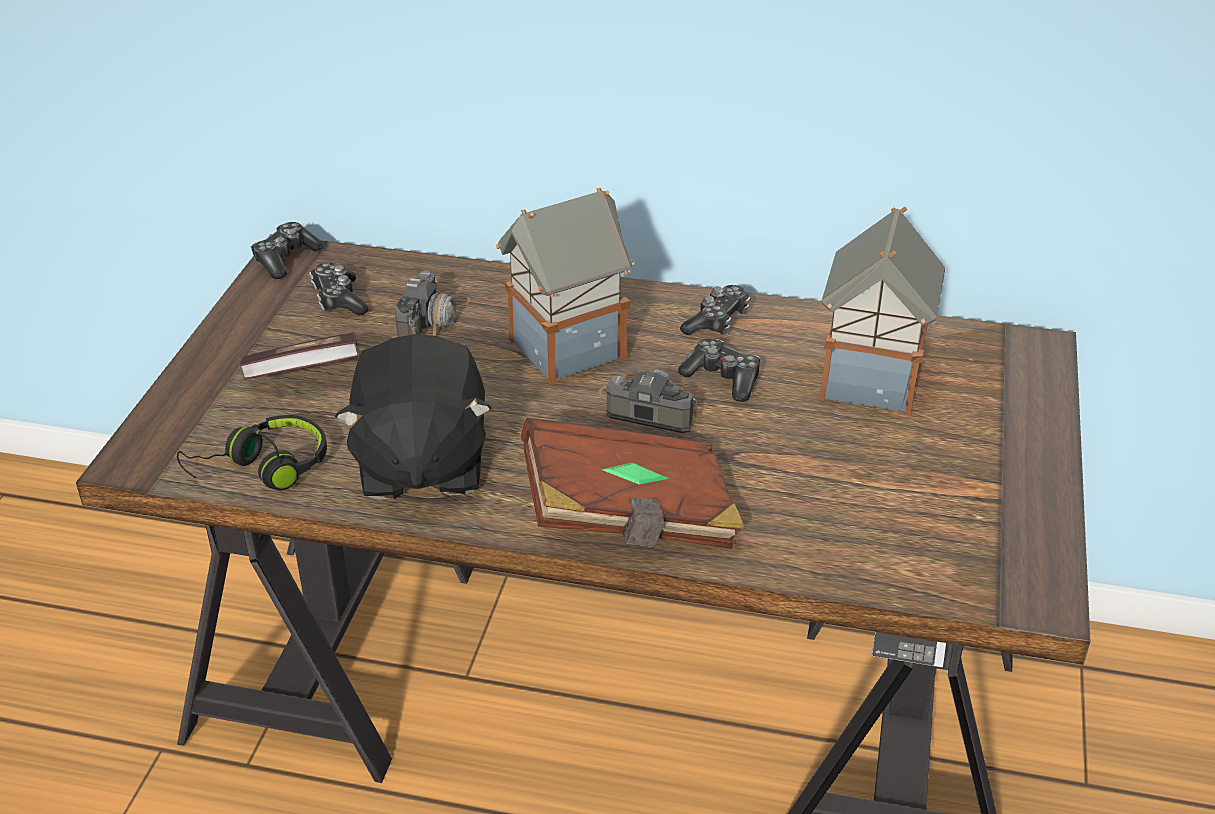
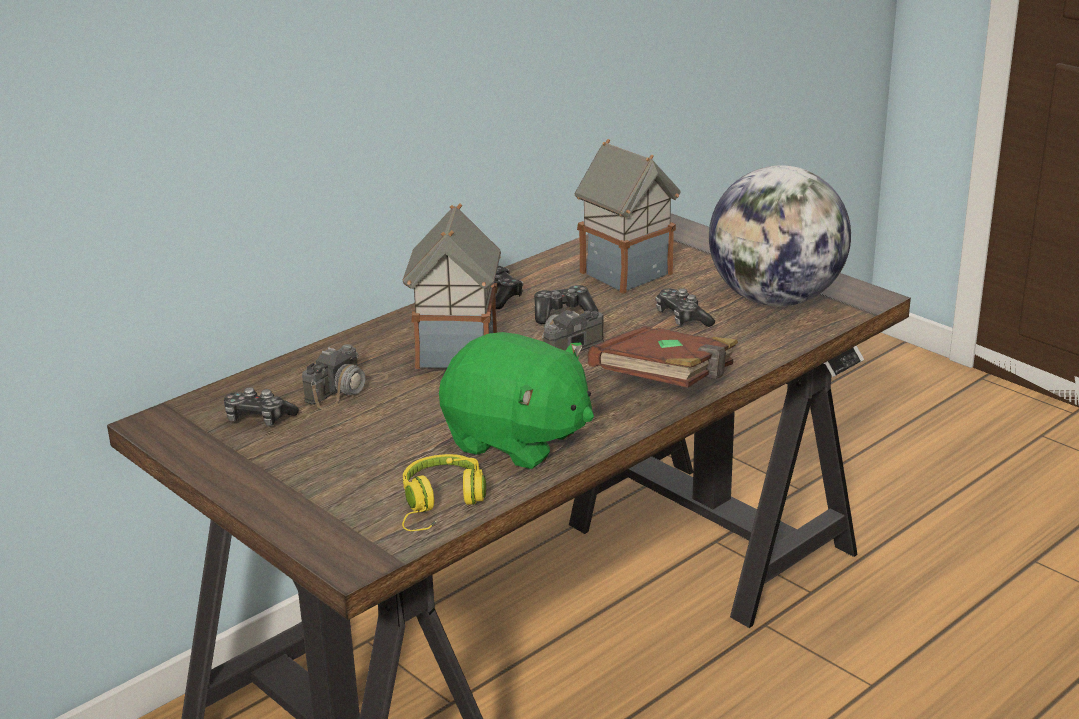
camera: 55 degrees left, 10 degrees down
(263, 468) = (441, 504): black headphones -> yellow headphones
(286, 259) = (160, 426): game controller -> game controller (682, 318)
(304, 377) = (344, 459): book -> none
(420, 463) = (517, 440): black plush toy -> green plush toy
(434, 320) = (346, 389): camera -> camera turned 75 degrees clockwise
(938, 521) = (776, 299): none -> globe

